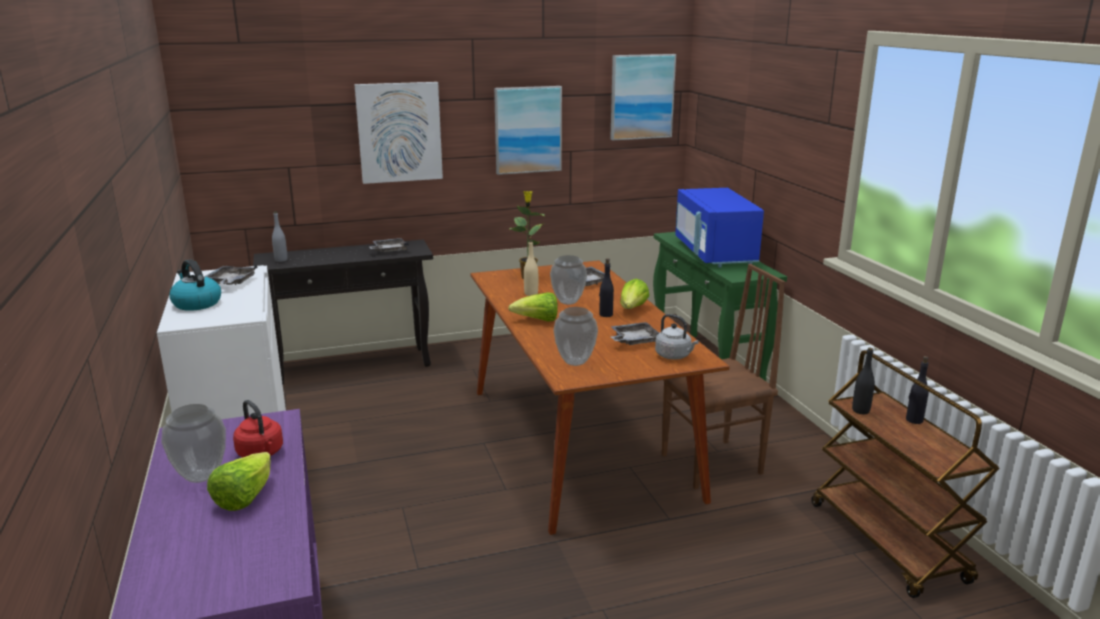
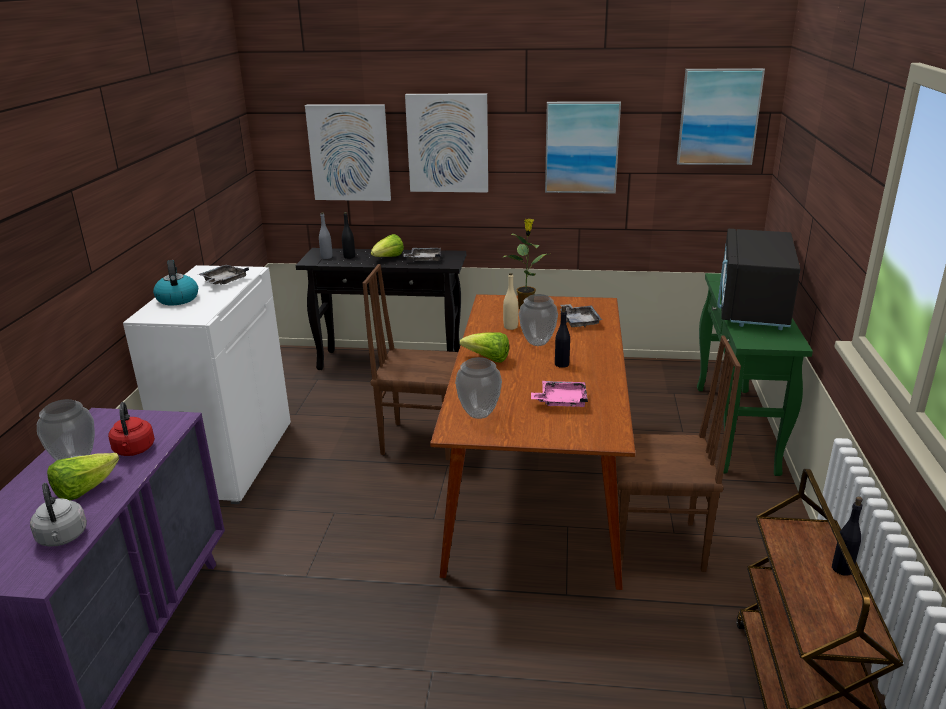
camera: 25 degrees right, 5 degrees up
(294, 148) = (349, 152): none -> picture
(441, 427) = (421, 440): none -> brown chair
(632, 309) = (595, 363): lettuce -> lettuce (388, 258)
(634, 341) = (561, 401): grey tray -> pink tray
(674, 356) = (586, 428): grey kettle -> grey kettle (62, 538)
(714, 253) = (752, 307): blue microwave -> black microwave
(860, 410) = (783, 539): black bottle -> black bottle (349, 257)

